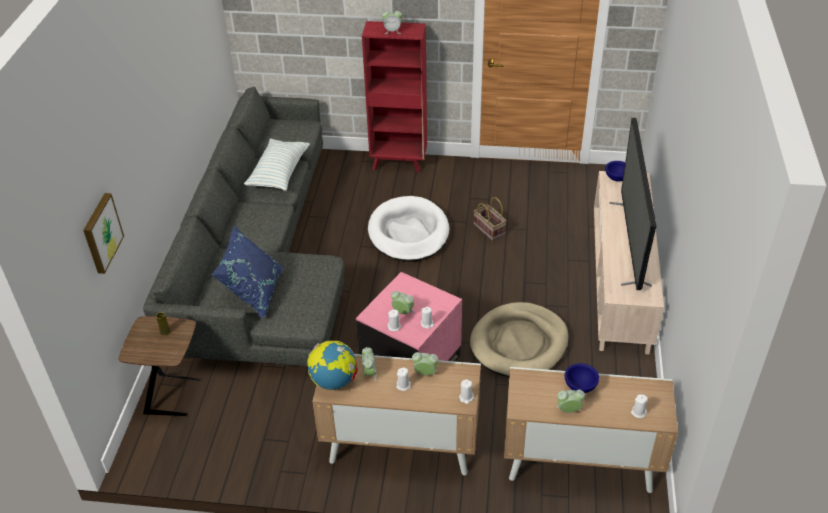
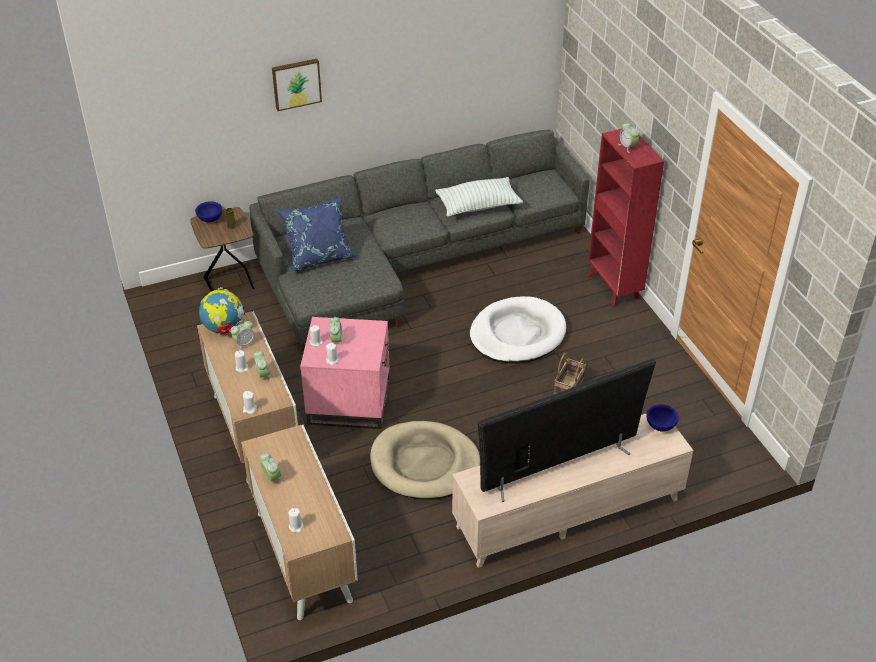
camera: 60 degrees right, 0 degrees up
(101, 233) = (217, 119): picture -> picture (296, 83)
(579, 386) = (305, 476): blue bowl -> blue bowl (210, 219)

